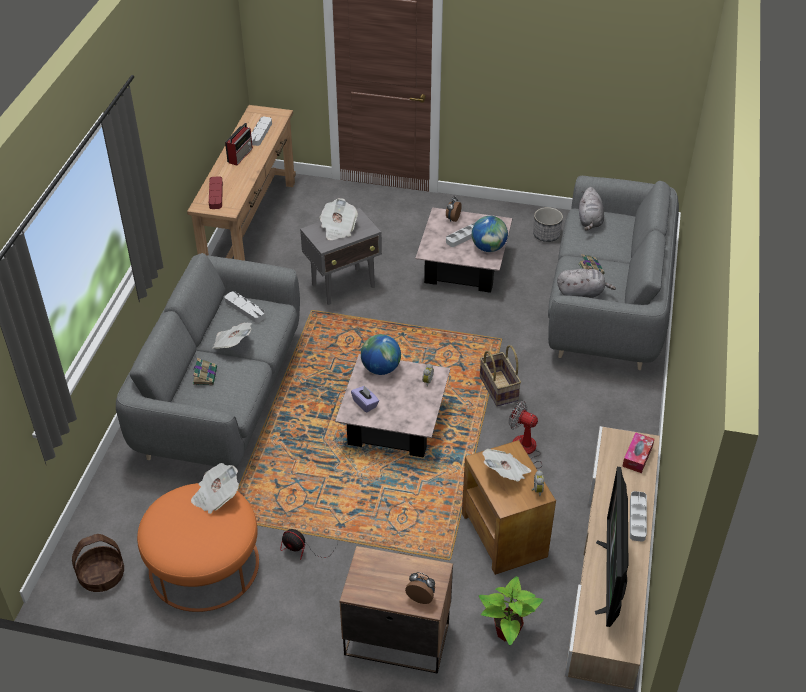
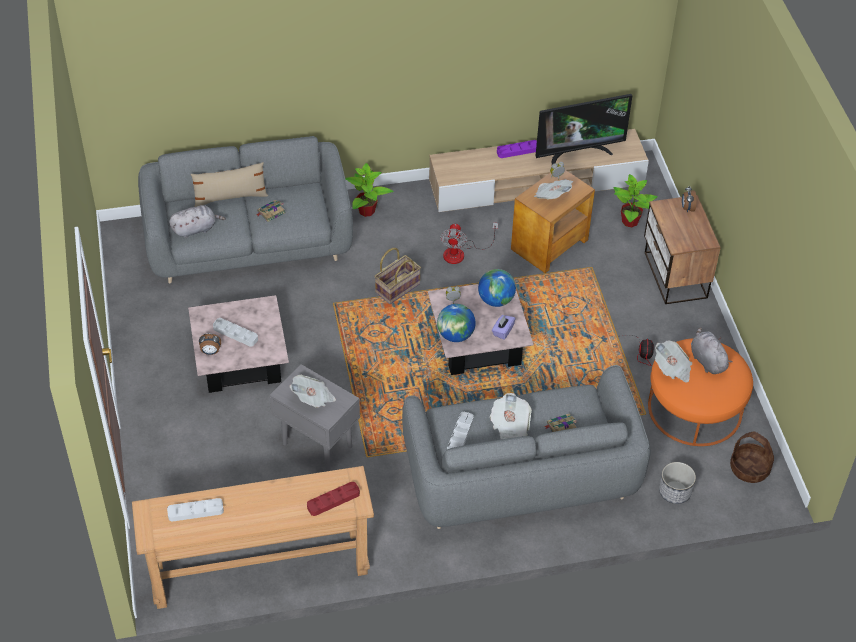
camera: 115 degrees left, 5 degrees up
(240, 155) = (248, 511): radio -> none
(488, 248) = (246, 311): globe -> globe (496, 300)
(546, 235) = (159, 311): planter -> planter (674, 492)
(582, 293) = (307, 211): grey plush toy -> grey plush toy (707, 360)
(621, 399) = (367, 211): none -> potted plant
(625, 251) = (230, 197): none -> beige pillow
(637, 456) = (458, 162): tissue box -> none
(637, 518) = (518, 151): grey tray -> purple tray

